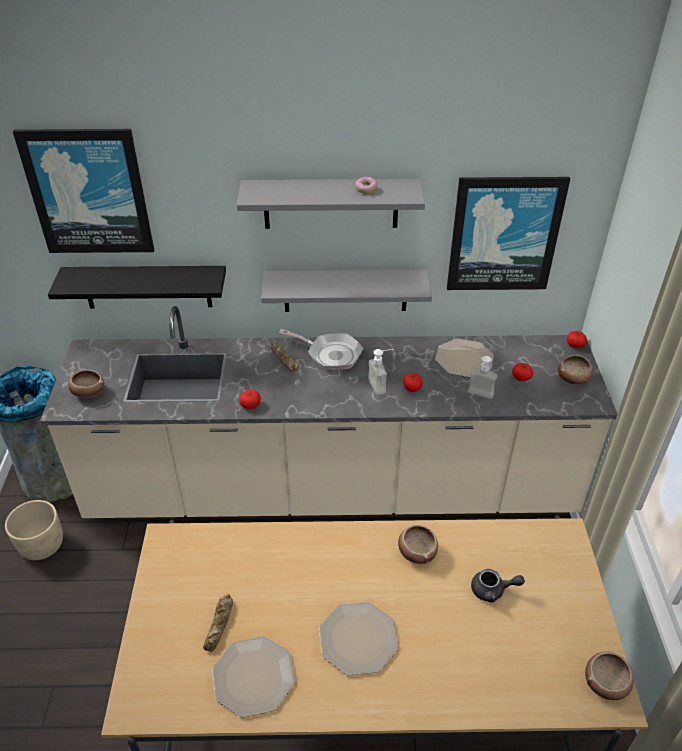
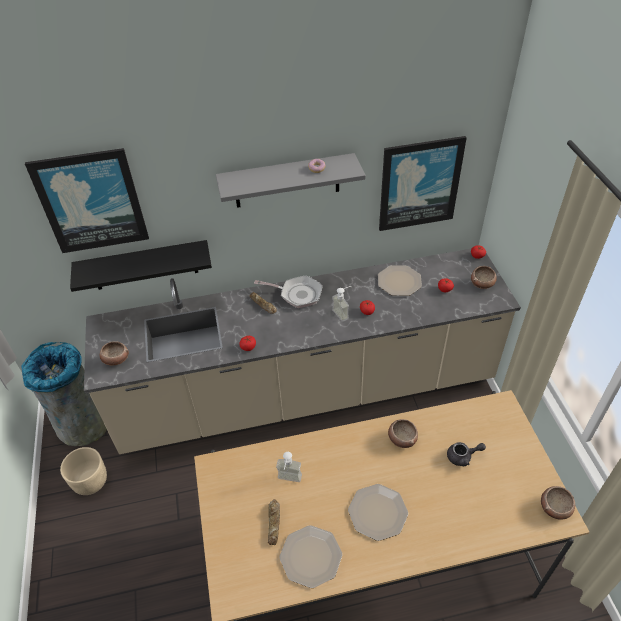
camera: 10 degrees left, 5 degrees up
(345, 290) = (302, 243): grey shelf -> none
(479, 396) = (418, 309): soap dispenser -> soap dispenser (288, 481)

